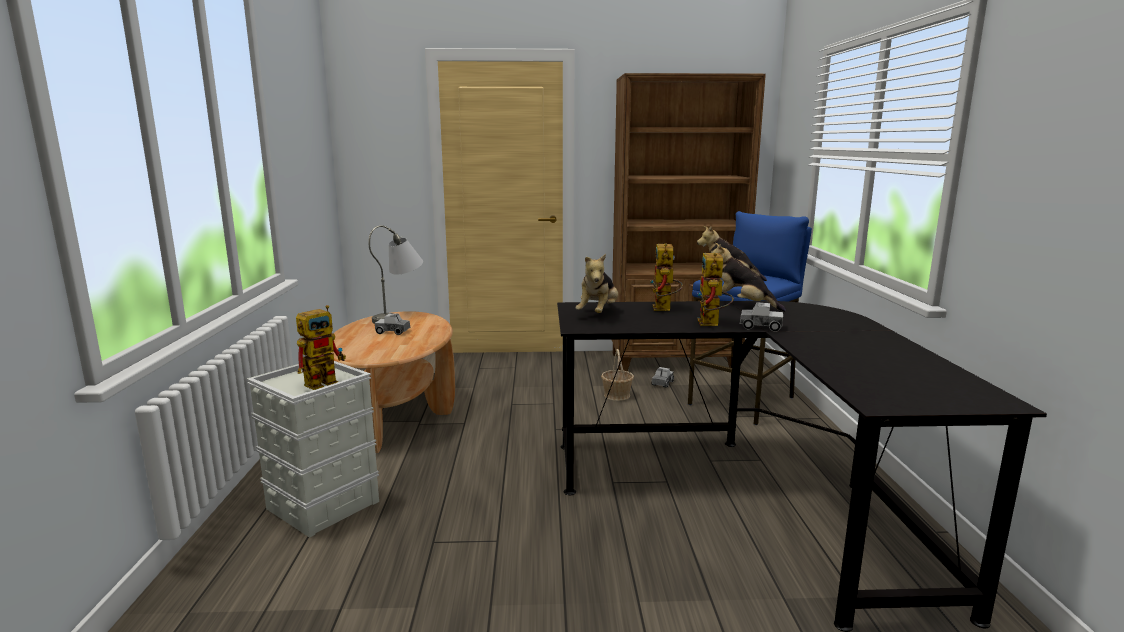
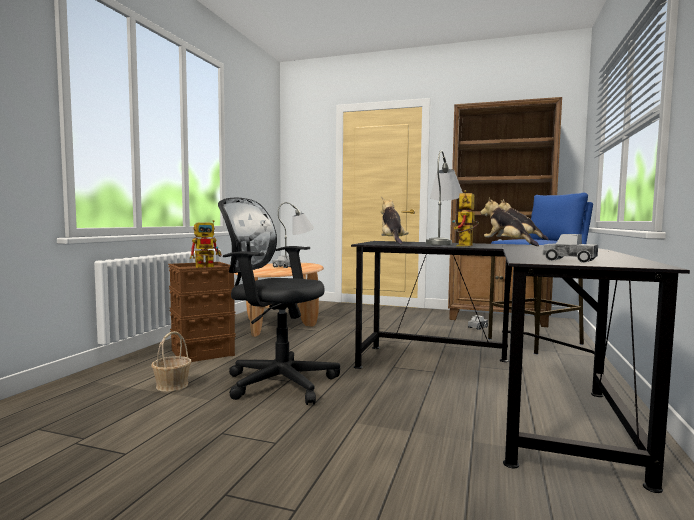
camera: 20 degrees right, 10 degrees down
(323, 504) = (203, 352): grey storage box -> brown storage box
(484, 547) = (277, 382): none -> black office chair
(598, 313) = (392, 242): plush toy -> plush toy turned 135 degrees clockwise
(616, 395) = (436, 329): basket -> basket (172, 385)
(664, 309) = (443, 243): toy robot -> grey table lamp
(760, 327) = (502, 247): toy truck -> toy truck (569, 260)

